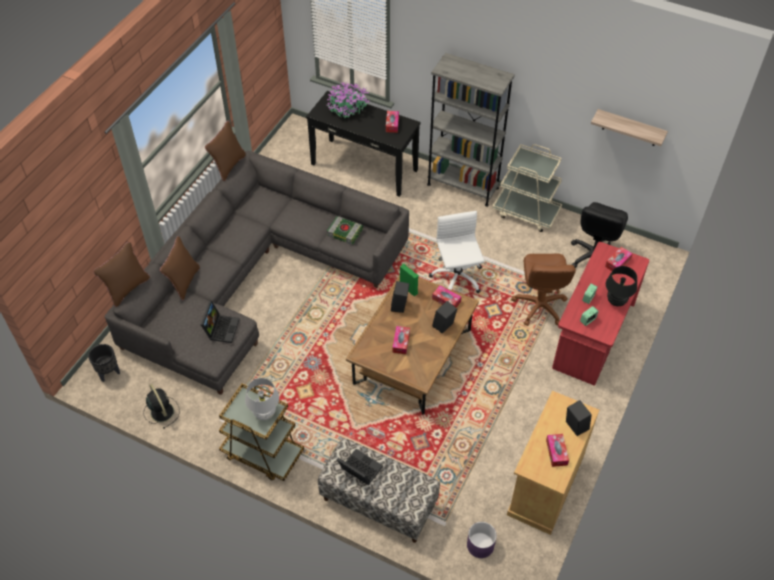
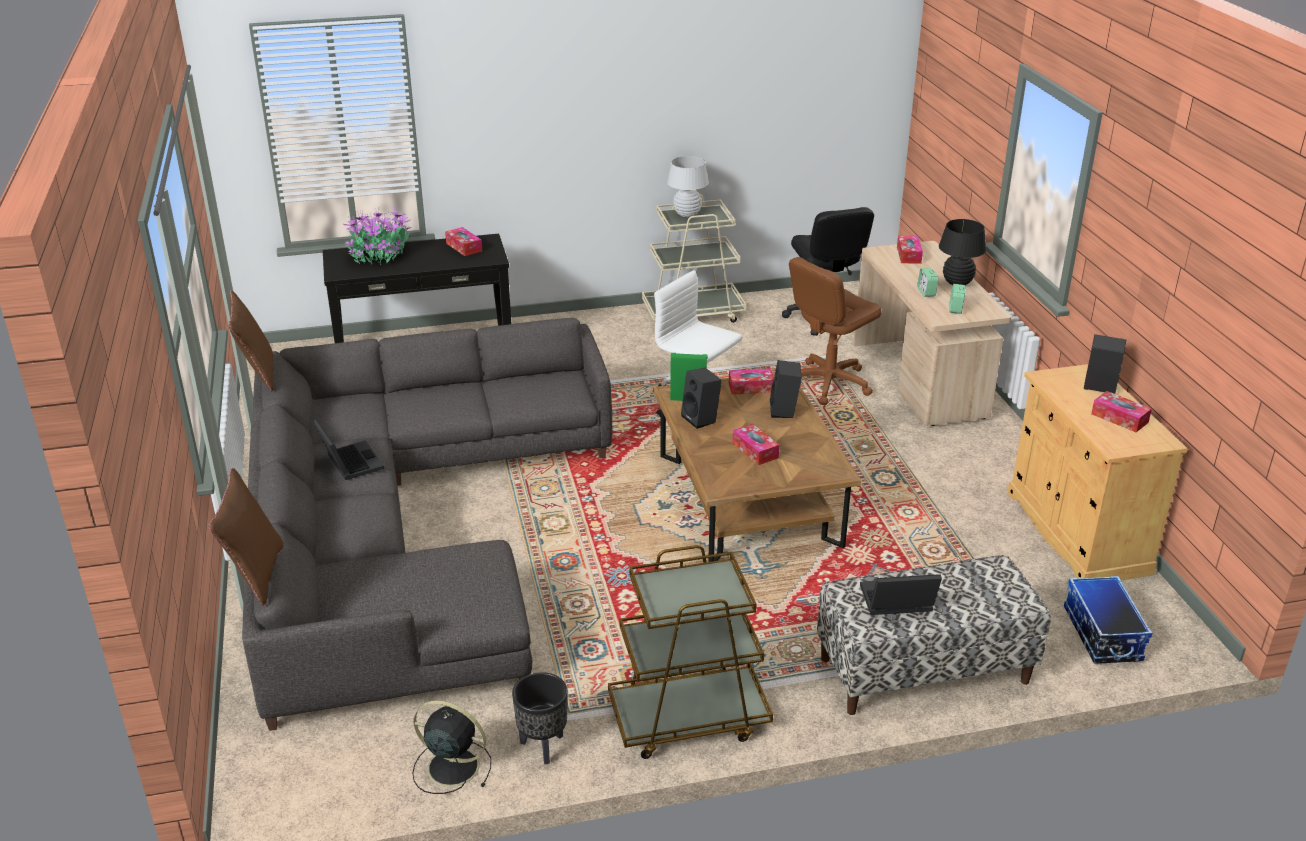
camera: 40 degrees left, 20 degrees down
(109, 373) = (285, 774): black planter -> black planter (542, 746)
(184, 282) = (327, 550): brown pillow -> none
(221, 328) = (464, 569): laptop -> laptop (348, 462)
(264, 413) = (710, 584): white table lamp -> white table lamp (687, 214)
(345, 232) = (518, 390): book -> none
(462, 186) = (584, 322): grey bookcase -> none
(480, 544) = (1101, 634): purple planter -> storage box
(539, 306) = (828, 383): brown office chair -> brown office chair turned 90 degrees clockwise
(592, 335) = (921, 380): red desk -> beige desk
(630, 128) = (804, 105): shelf -> none

